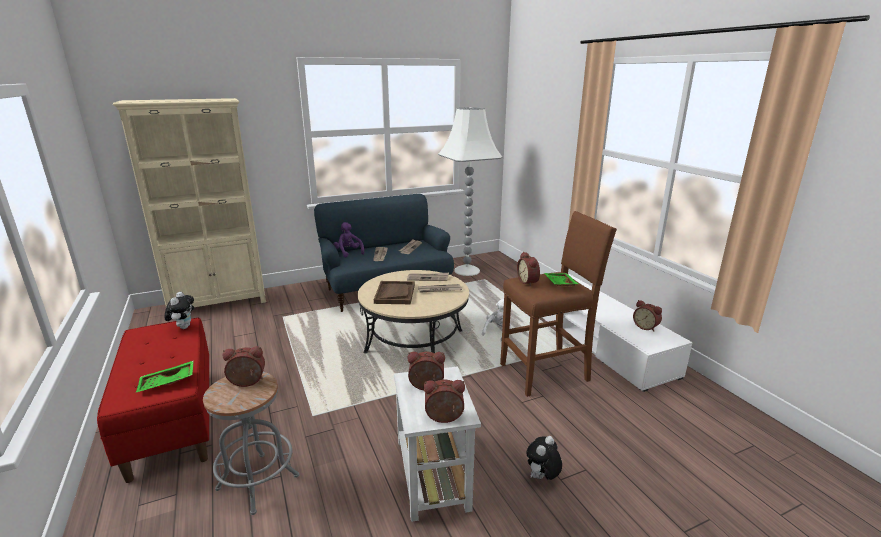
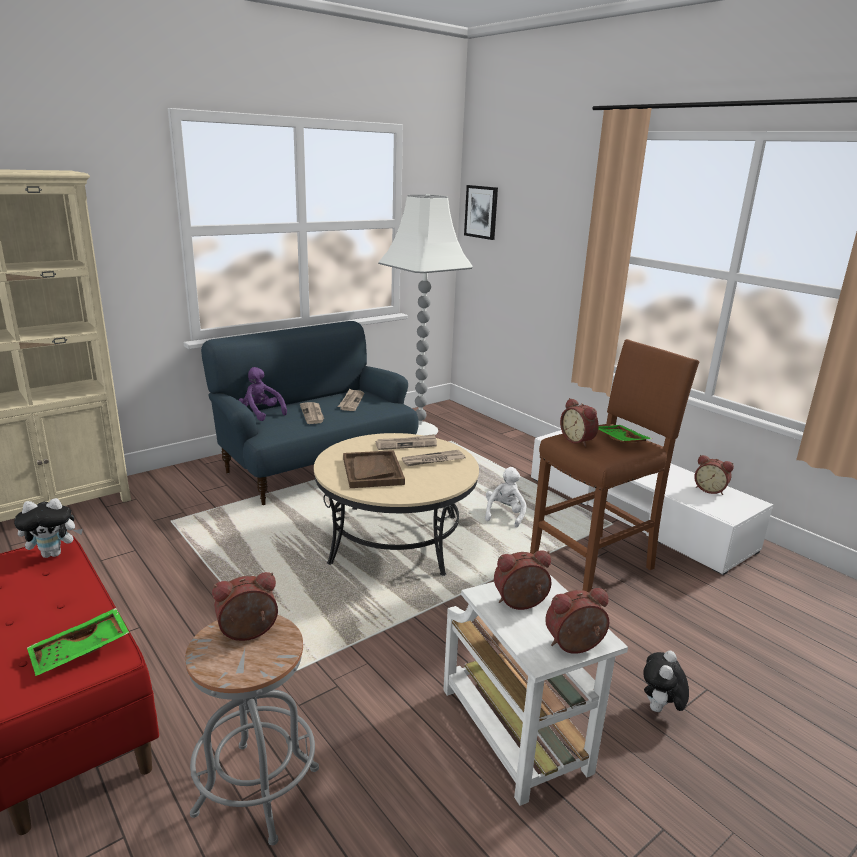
camera: 15 degrees left, 0 degrees up
(183, 327) = (54, 553): plush toy -> plush toy turned 90 degrees clockwise
(518, 118) = (481, 212): none -> picture

